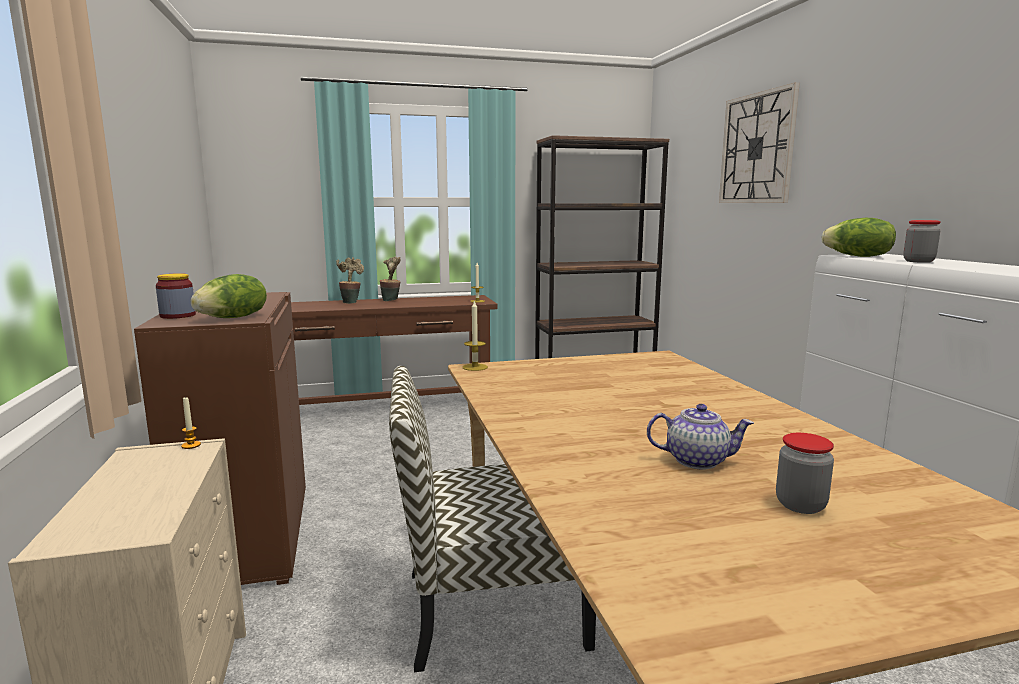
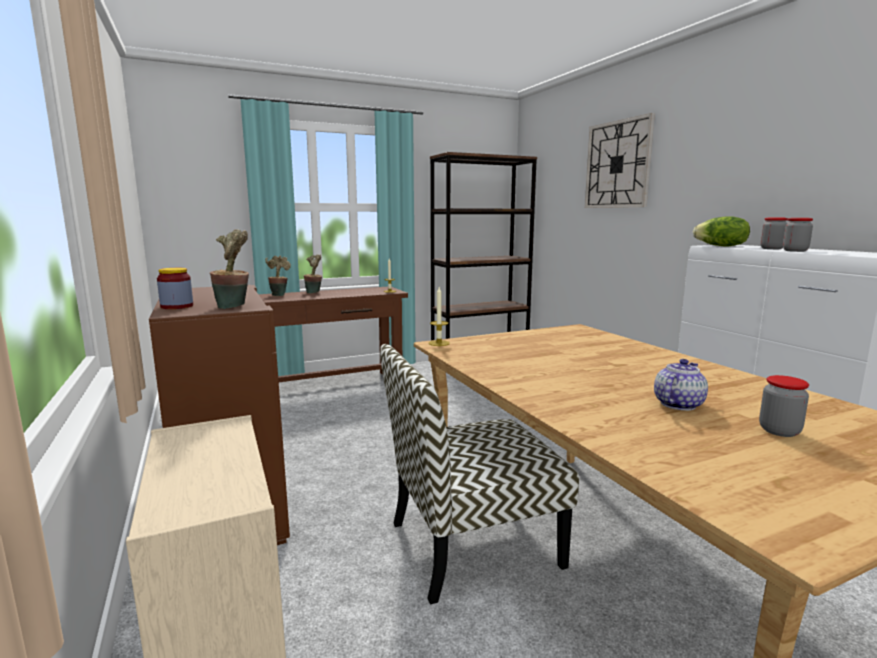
camera: 10 degrees left, 0 degrees up
(191, 445) = (224, 423): candle -> none
(233, 318) = (234, 307): lettuce -> potted plant
(697, 460) = (677, 404): teapot -> teapot turned 45 degrees counterclockwise
(942, 265) = (795, 251): none -> jar

